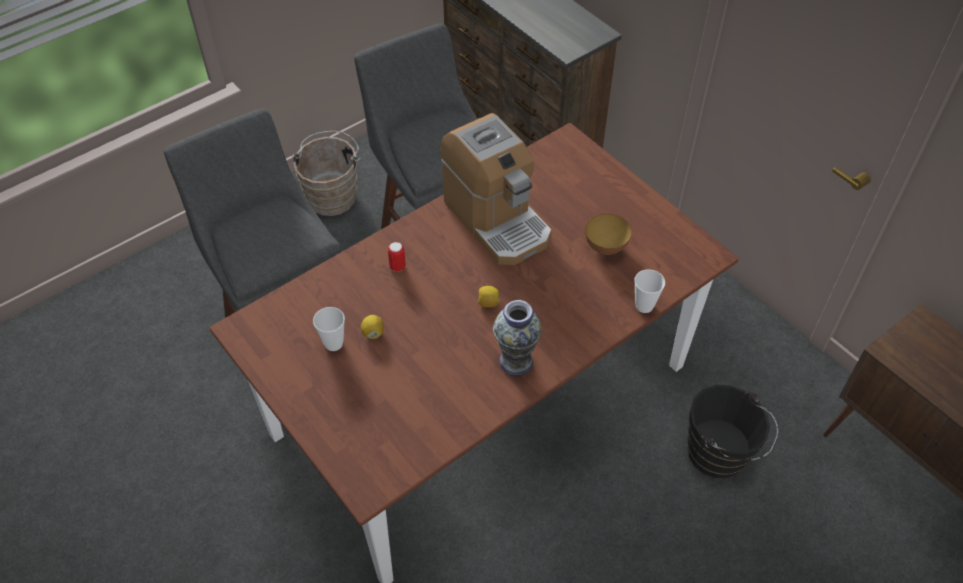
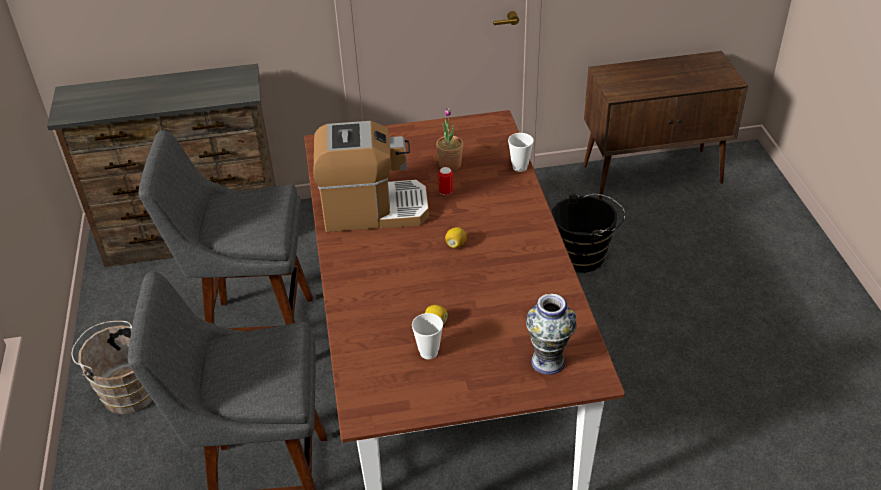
camera: 60 degrees left, 10 degrees down
(397, 266) = (374, 284): can -> can (446, 192)
(516, 361) = (524, 249): vase -> vase (548, 361)
(605, 247) = (450, 164): bowl -> potted plant

